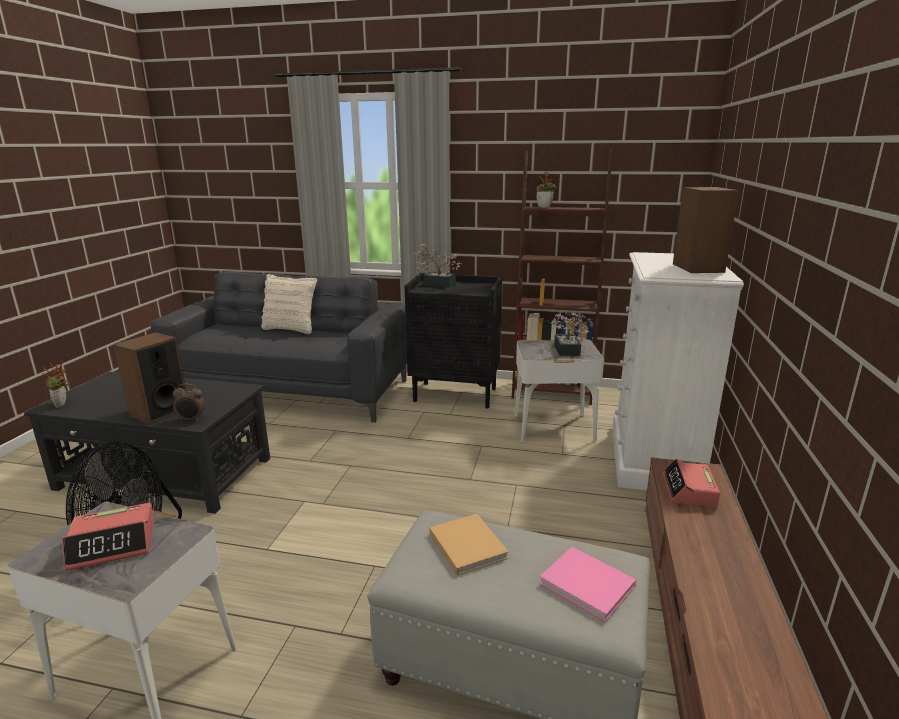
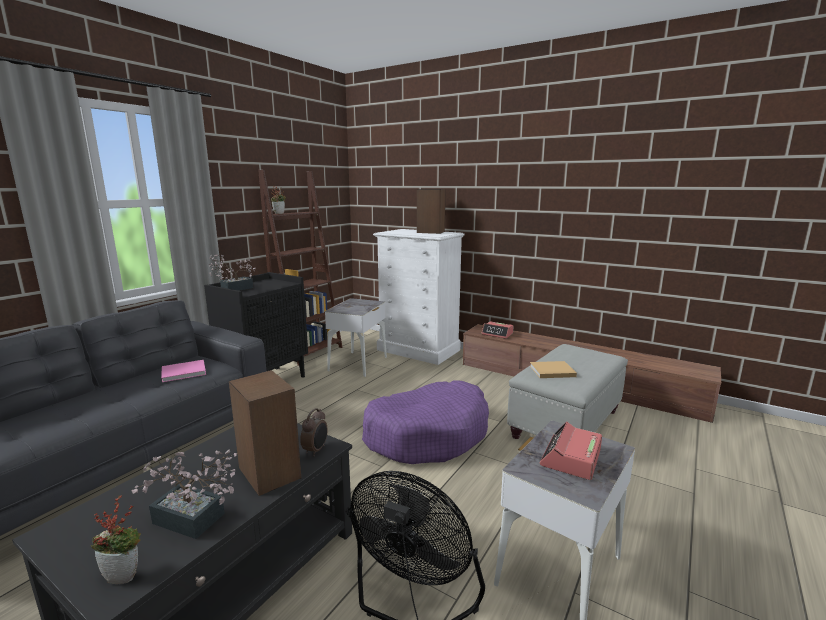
camera: 70 degrees left, 5 degrees down
(113, 545) = (571, 458): alarm clock -> alarm clock turned 150 degrees counterclockwise
(291, 329) = (105, 387): beige pillow -> none
(401, 520) = (428, 434): none -> purple dog bed
(567, 351) = (363, 305): potted plant -> potted plant (194, 521)
(589, 586) = (585, 354): pink book -> pink book (185, 372)

